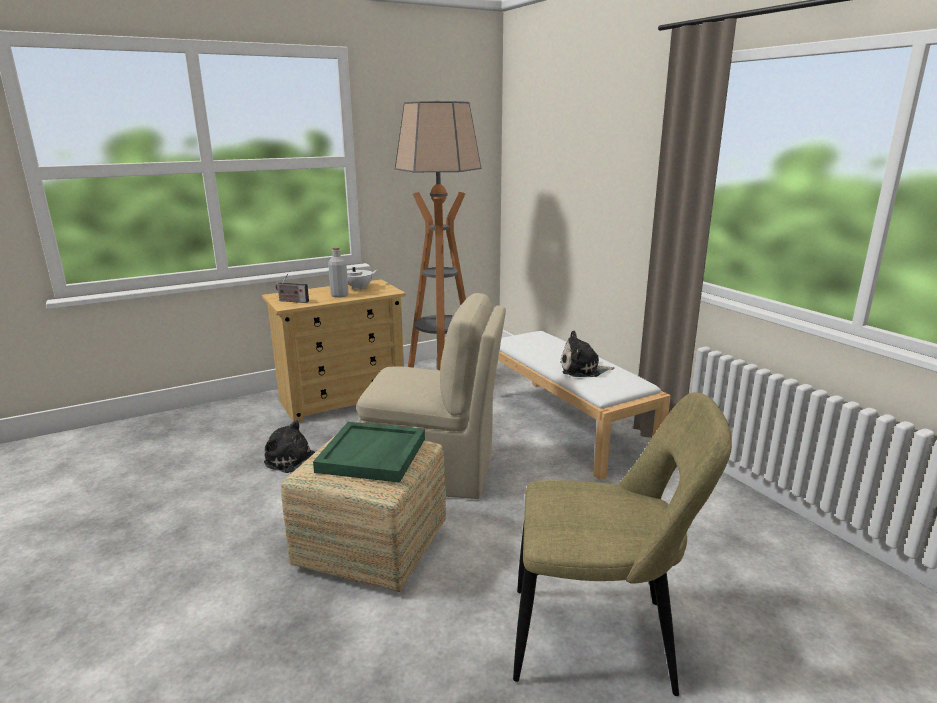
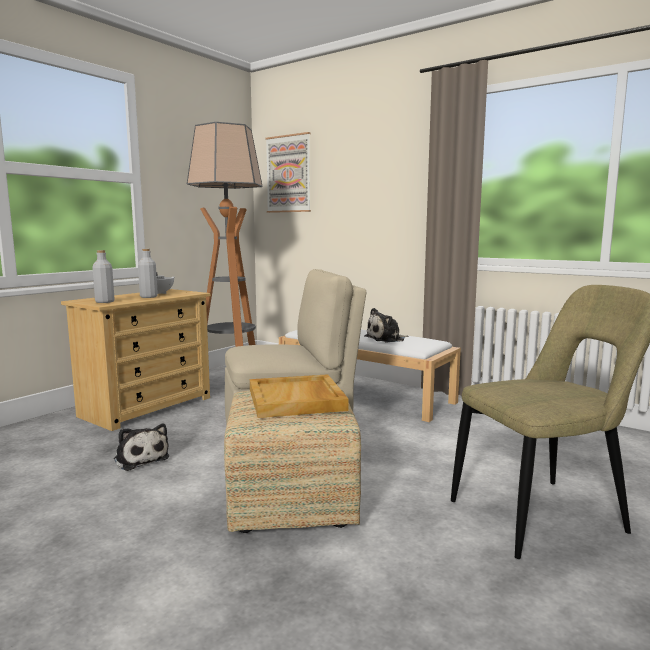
camera: 25 degrees left, 10 degrees down
(292, 301) = (105, 302): radio -> grey bottle
(293, 461) = (141, 458): plush toy -> plush toy turned 135 degrees counterclockwise
(372, 455) = (297, 400): green tray -> beige tray
(532, 143) = (288, 174): none -> picture

